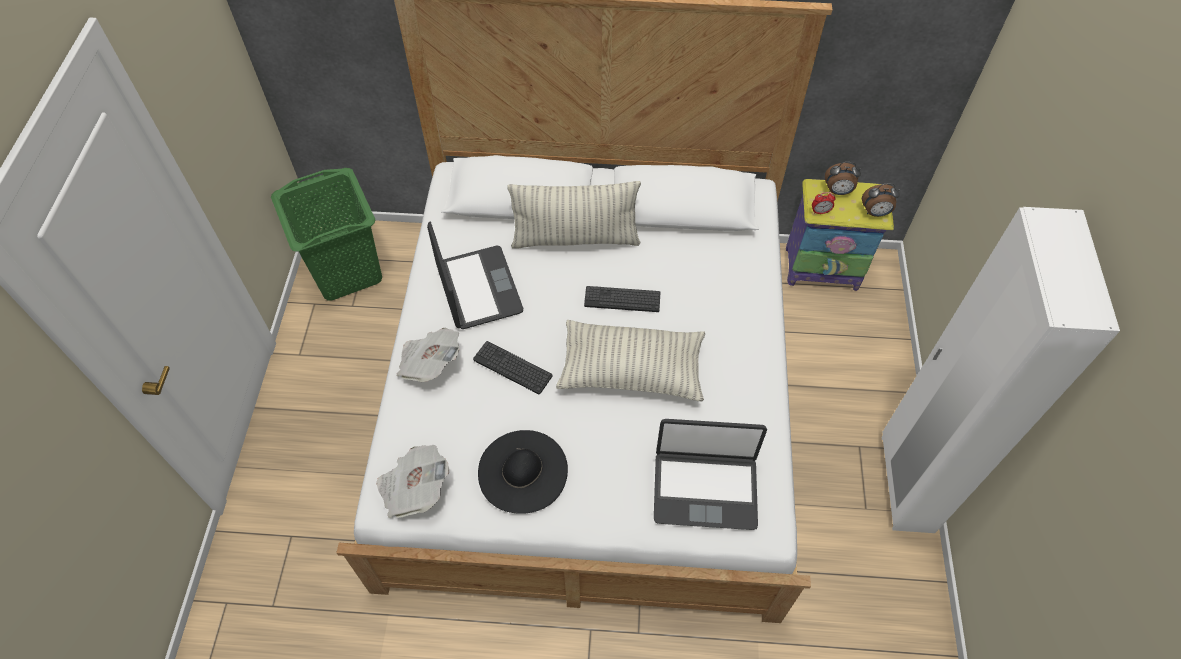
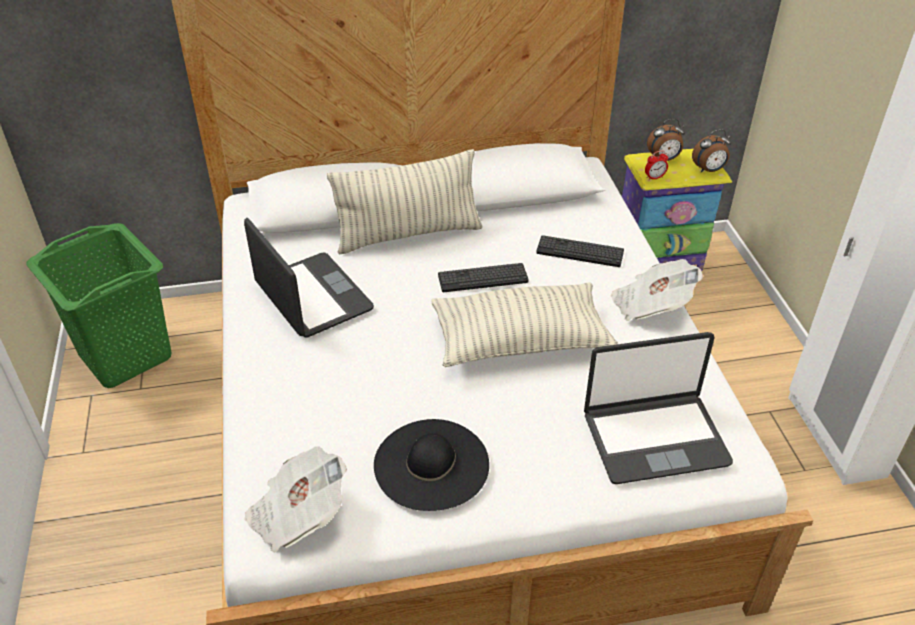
camera: 15 degrees left, 15 degrees down
(430, 363) = (276, 379): newspaper -> newspaper (651, 306)
(512, 368) = (380, 363): keyboard -> keyboard (580, 252)

